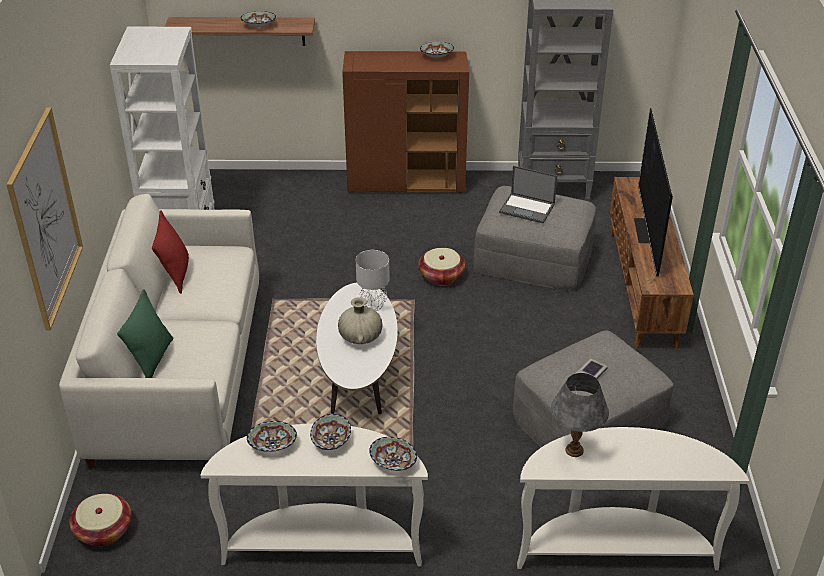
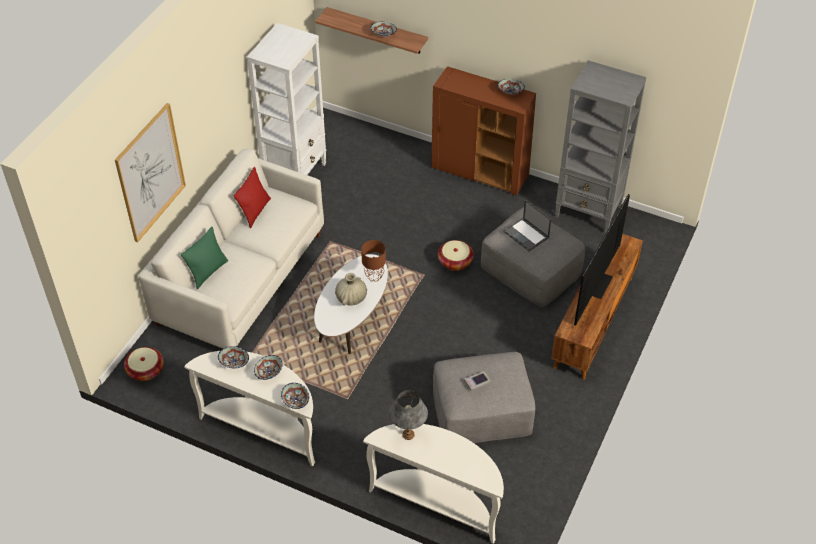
camera: 25 degrees right, 10 degrees up
(374, 305) = (374, 277): grey table lamp -> brown table lamp

